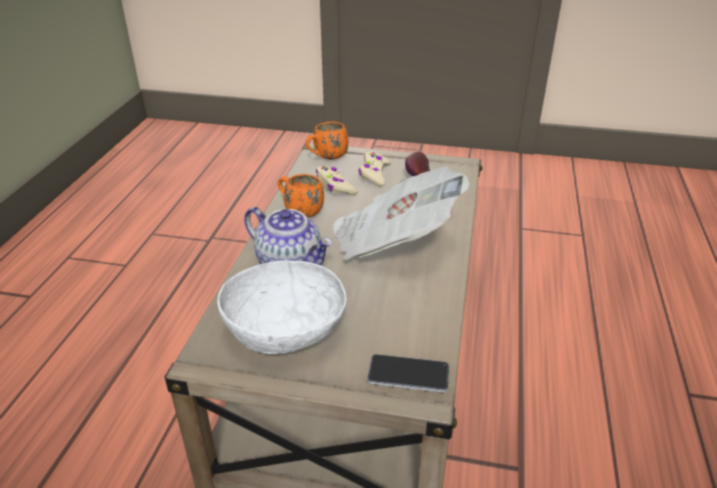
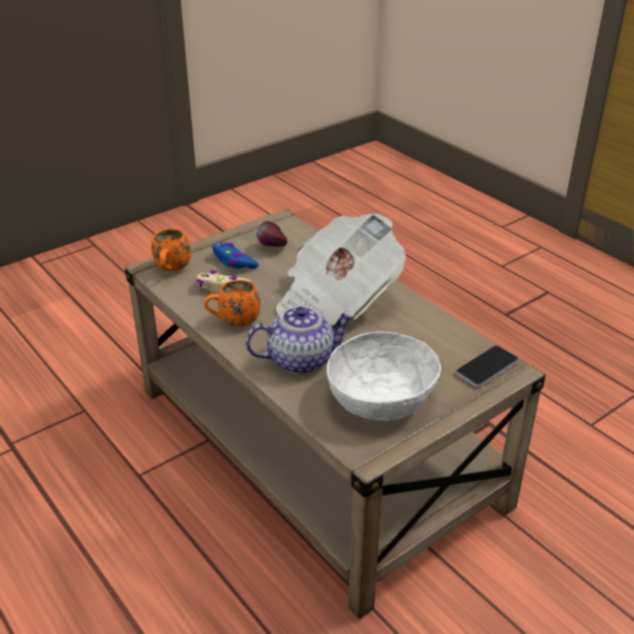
camera: 50 degrees left, 0 degrees up
(374, 174) = (234, 261): beige game controller -> blue game controller

